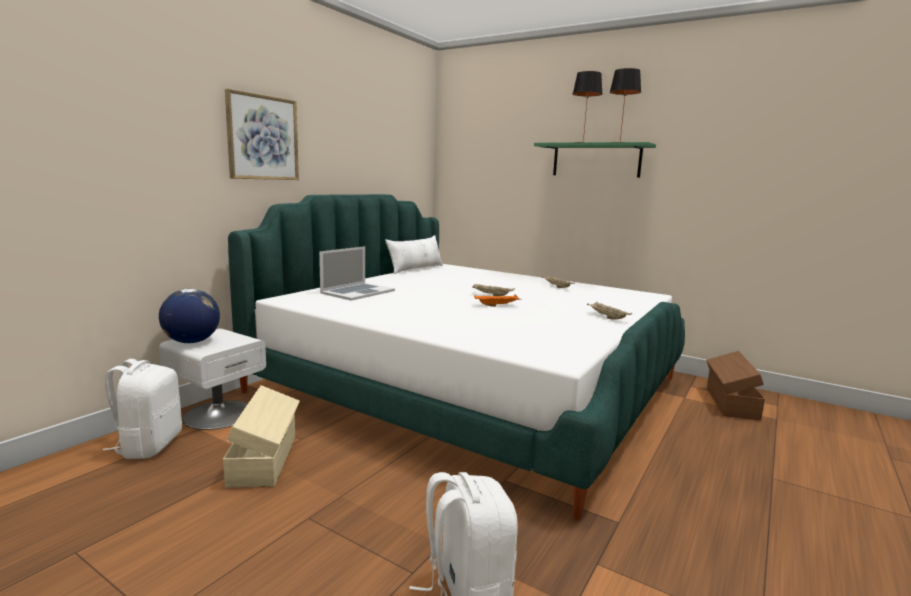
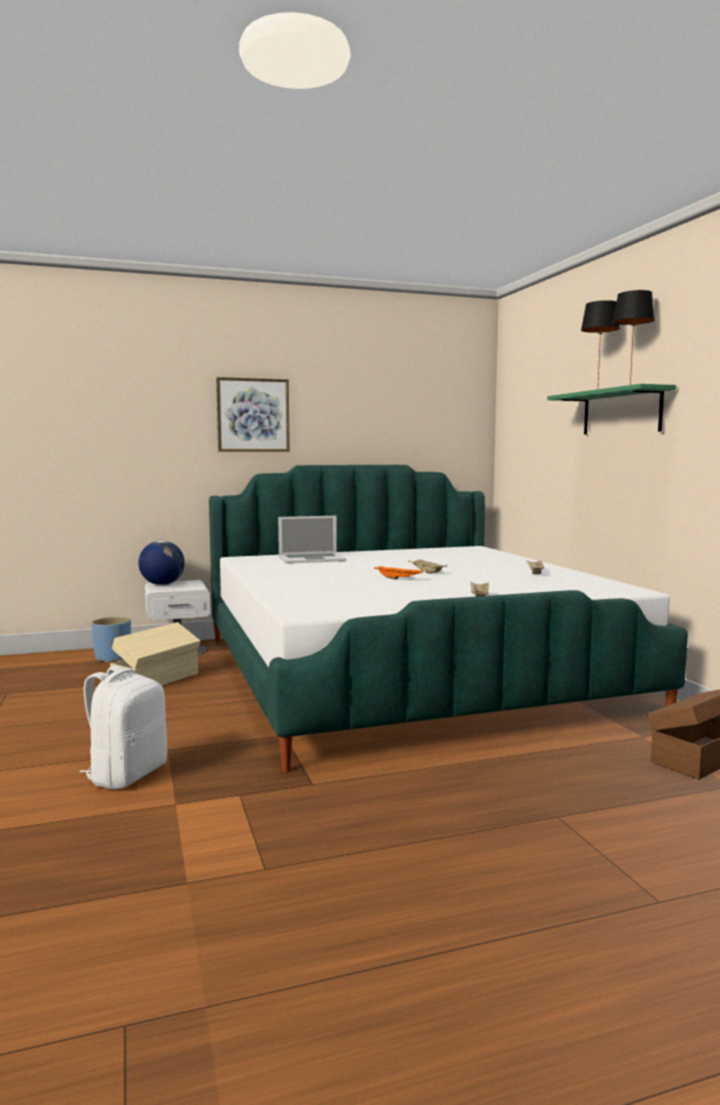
camera: 40 degrees right, 5 degrees down
(148, 445) = (113, 657): white backpack -> blue planter
(416, 269) = (432, 548): white pillow -> none

